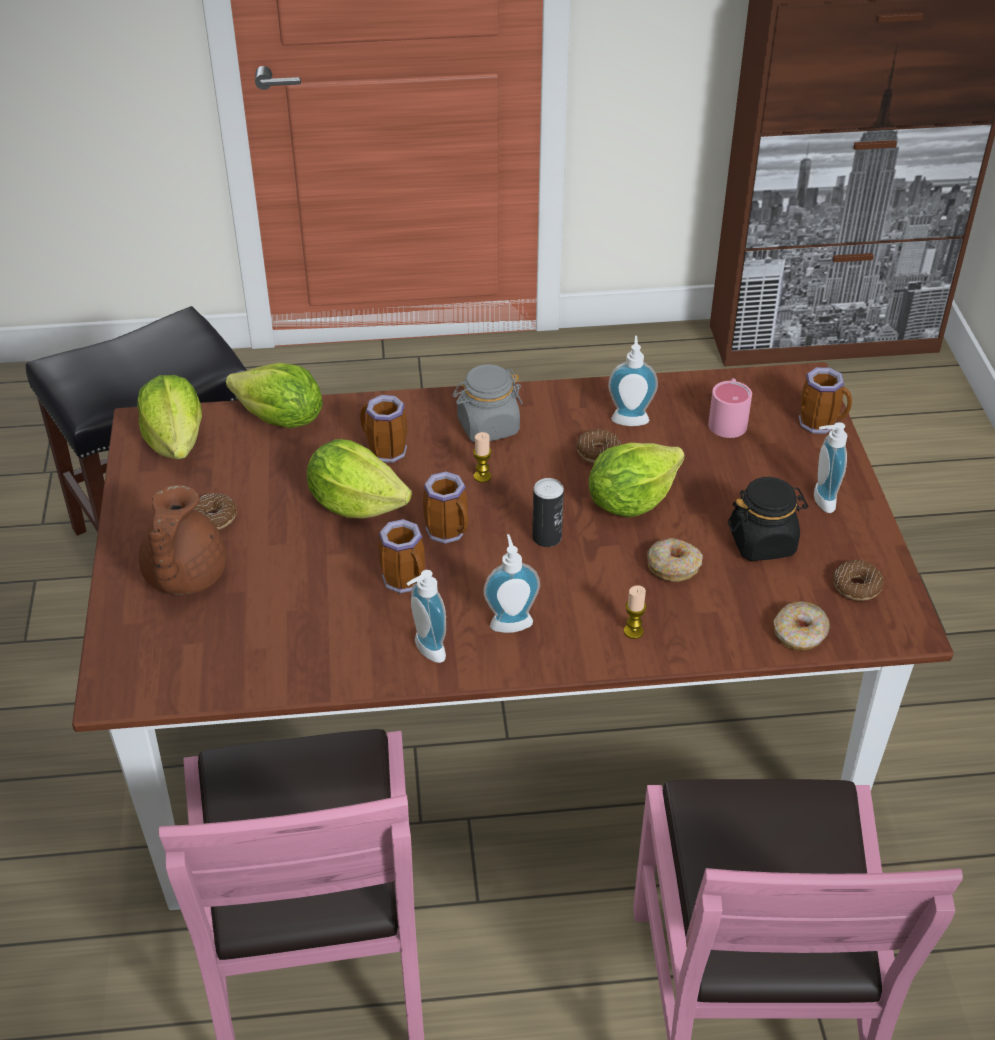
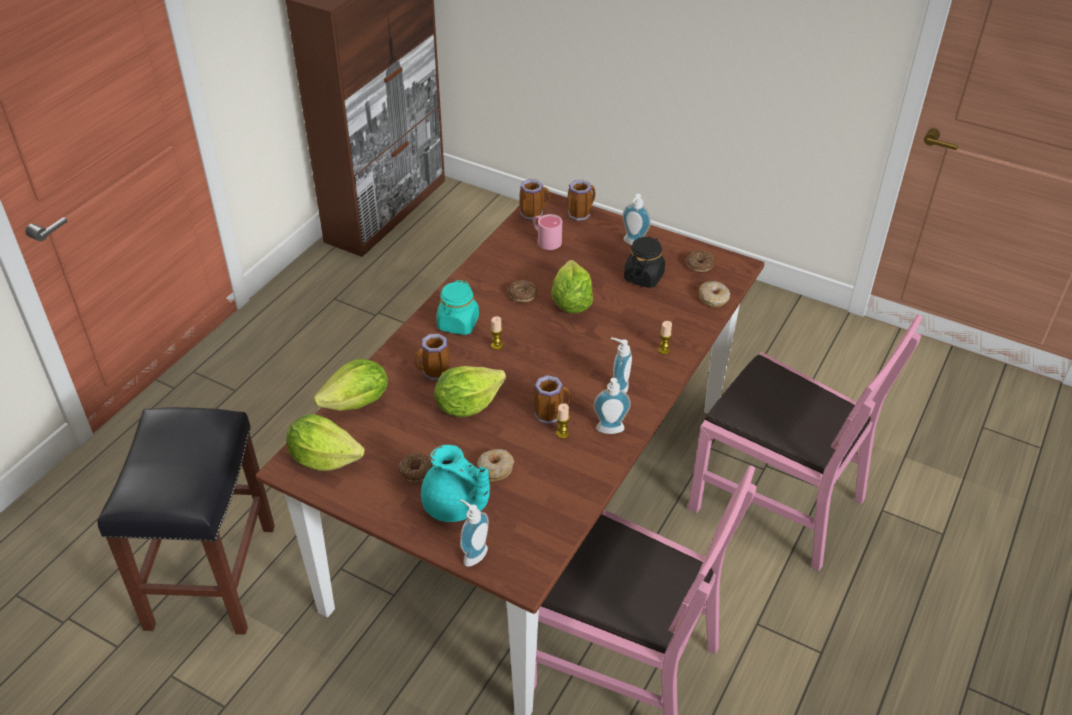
camera: 55 degrees left, 0 degrees up
(183, 576) = (455, 506): brown teapot -> turquoise teapot
(381, 609) = (562, 434): none -> candle
(450, 532) = (528, 379): mug -> mug (533, 213)
(488, 427) = (458, 324): grey jar -> turquoise jar
(547, 537) = (568, 346): can -> none
(630, 417) = (507, 270): soap dispenser -> soap dispenser (472, 554)
(673, 566) = (632, 313): donut -> donut (495, 469)

